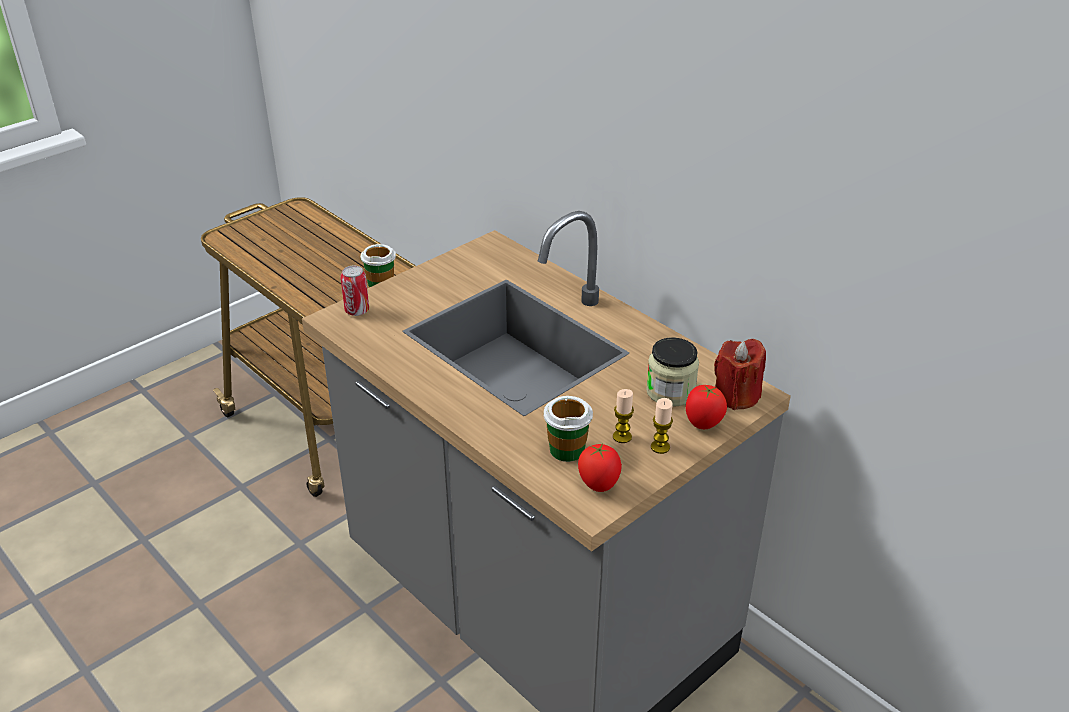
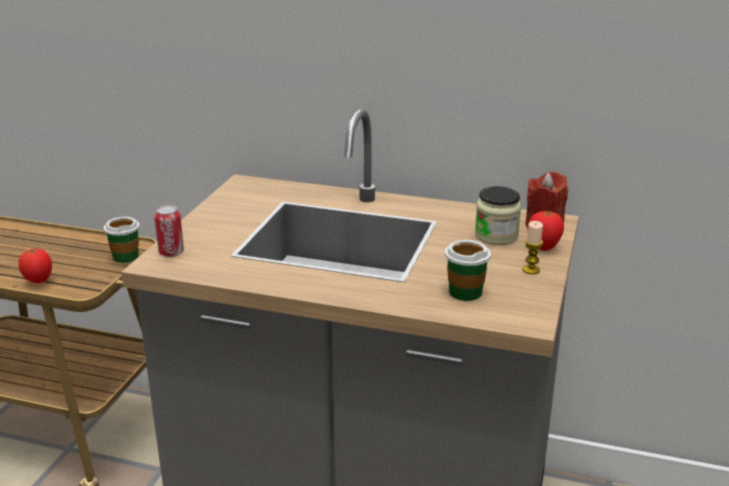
camera: 30 degrees left, 10 degrees down
(599, 485) = (517, 307): tomato -> tomato (39, 281)
(622, 437) = (496, 272): candle -> none

